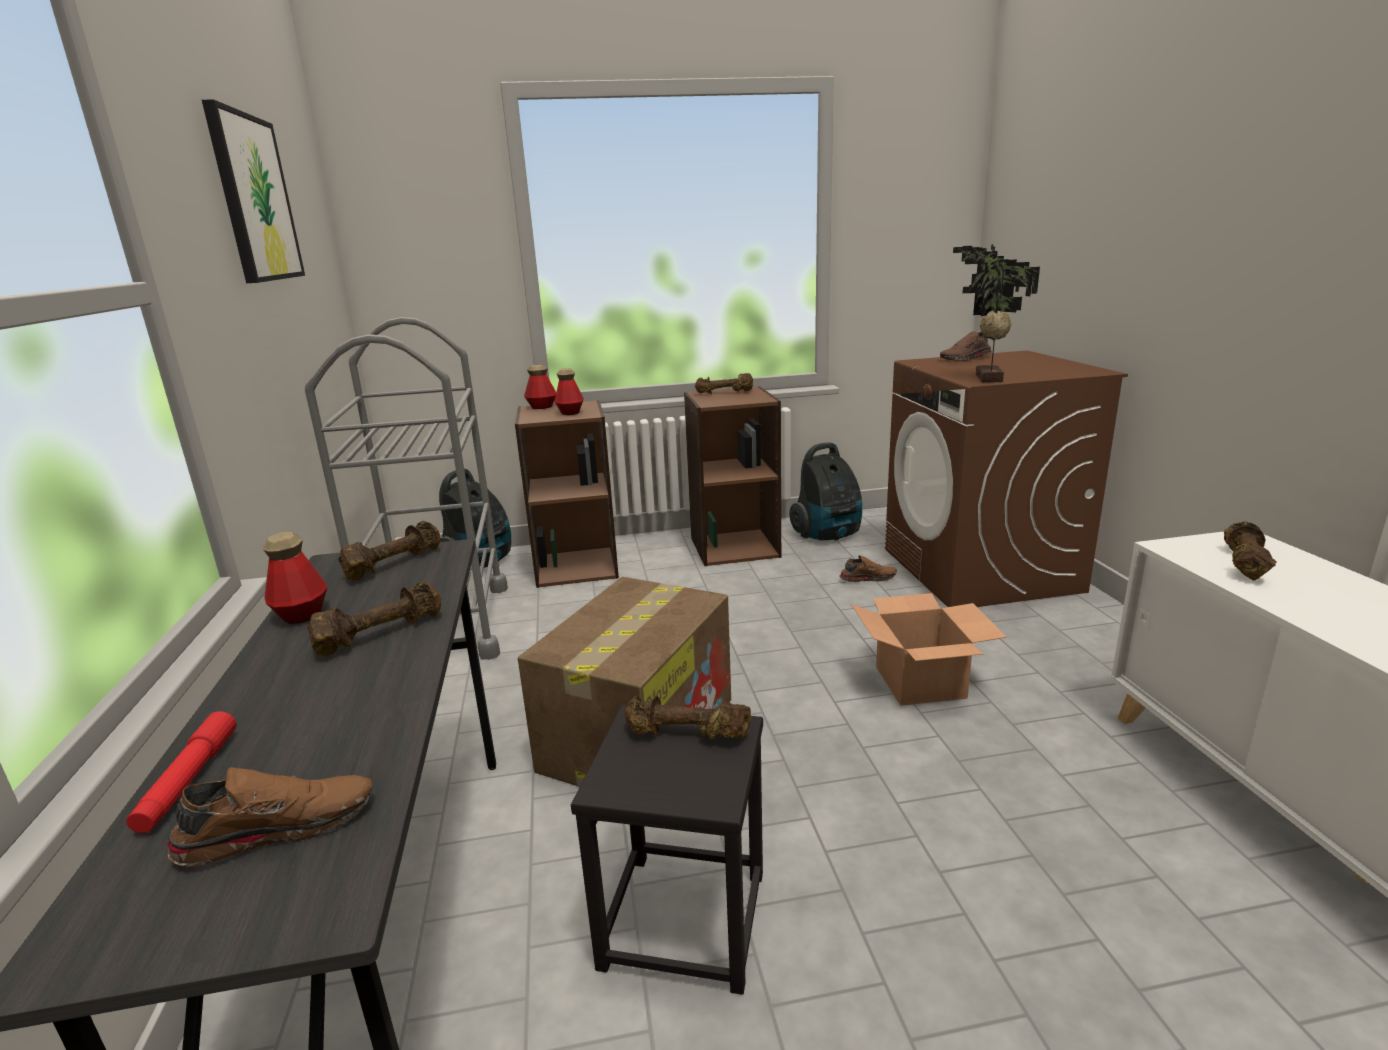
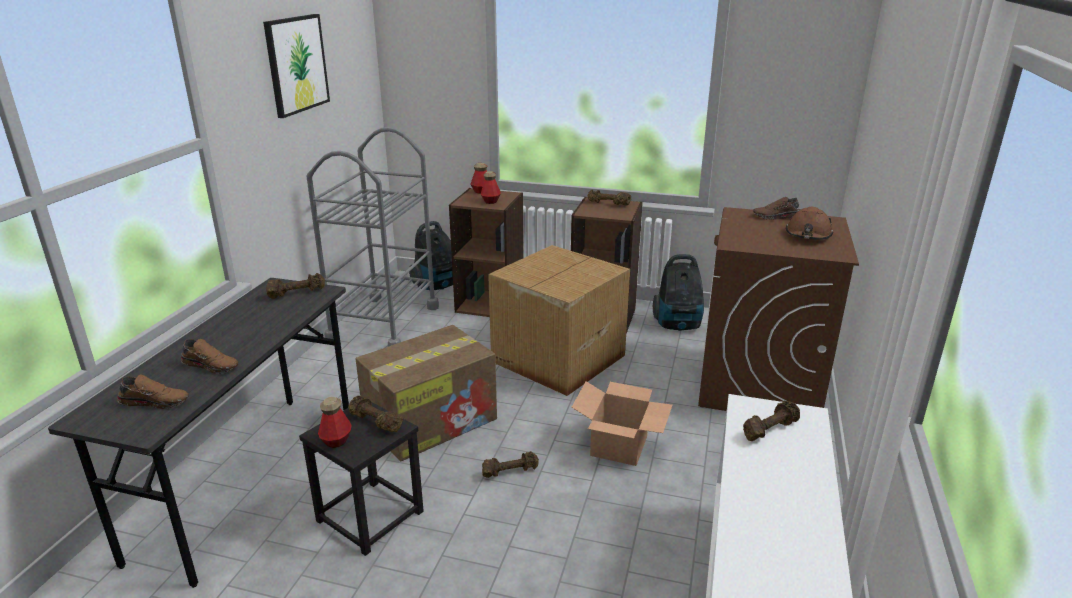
camera: 25 degrees right, 5 degrees up
(188, 780) = (144, 374): red flashlight -> none
(302, 614) = (237, 311): bottle -> bottle (336, 441)
(380, 634) = (255, 331): brown dumbbell -> brown dumbbell (510, 471)
(729, 605) = (556, 358): none -> cardboard box
(867, 578) = (668, 366): brown shoe -> brown shoe (212, 365)
(986, 379) = (744, 243): potted plant -> none
(1028, 364) = (808, 235): none -> brown hard hat

